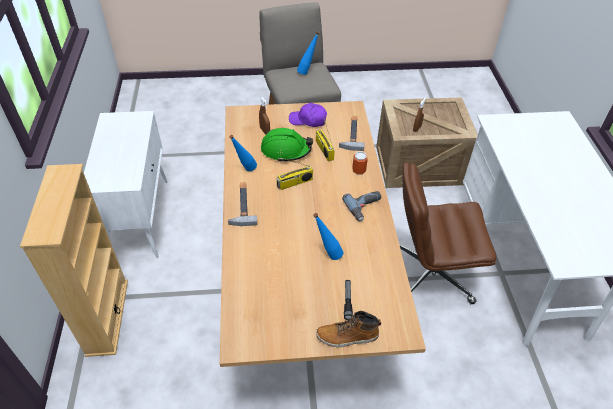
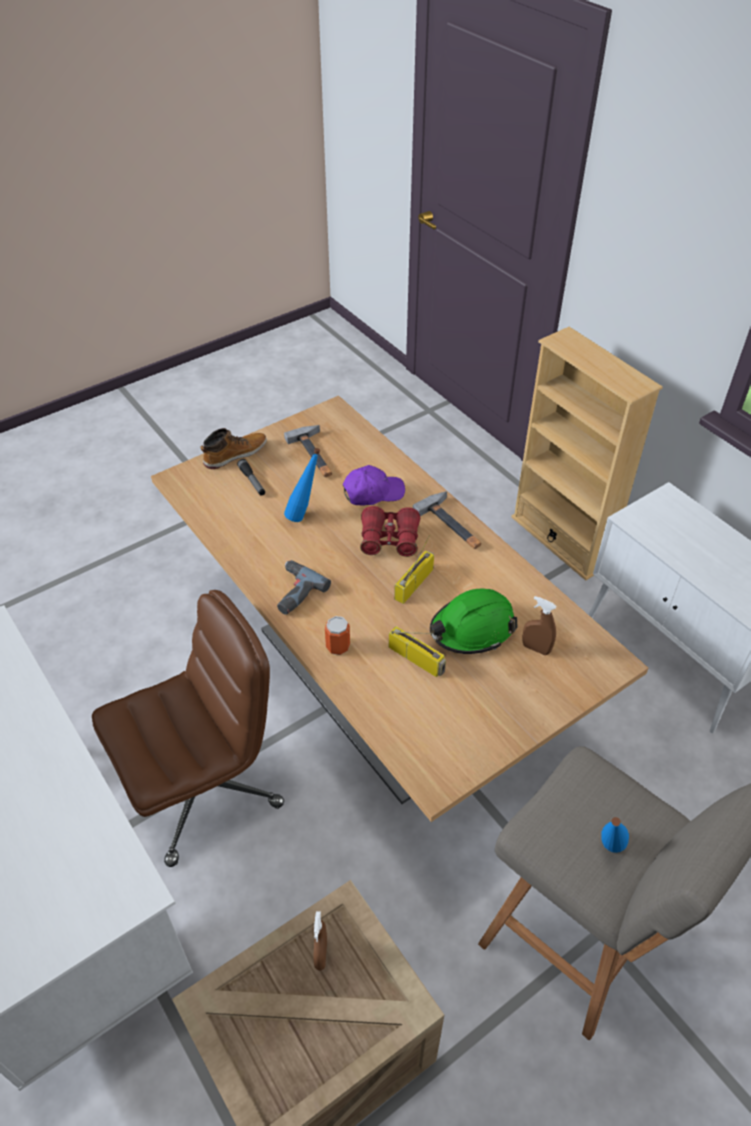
camera: 150 degrees right, 0 degrees up
(245, 171) = (496, 569): blue bottle -> none
(287, 213) = (389, 539): none -> red binoculars
(308, 120) = (489, 707): purple cap -> purple cap (373, 492)
(352, 134) = (395, 715): hammer -> hammer (315, 454)

